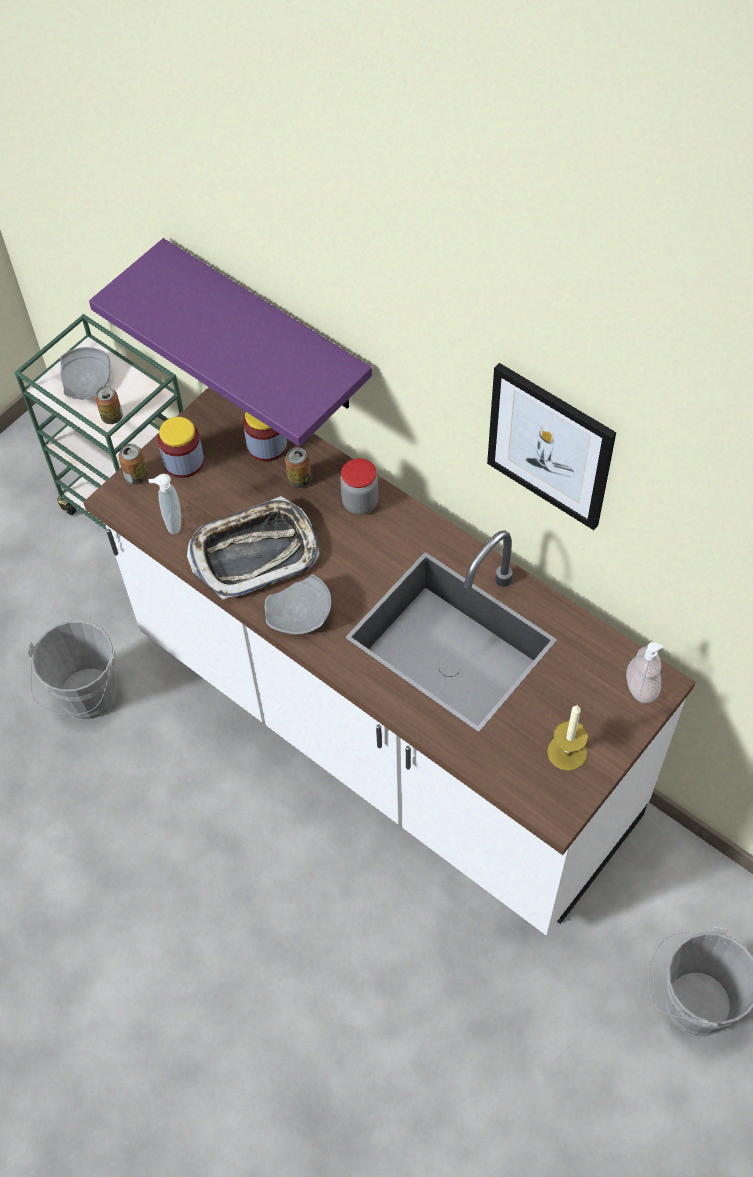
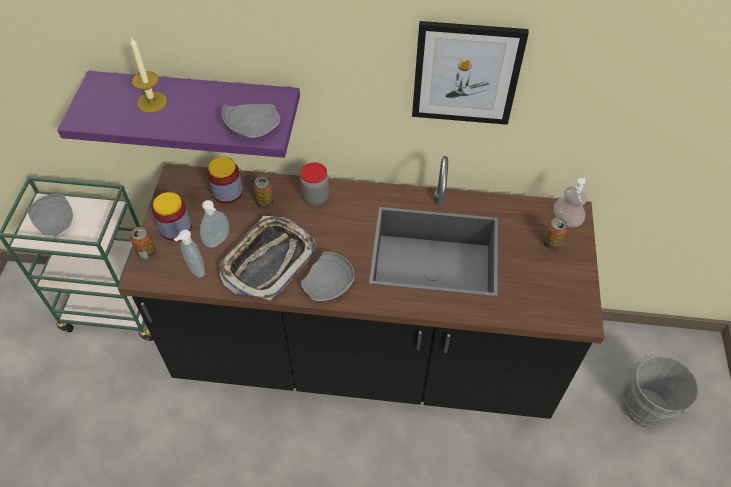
camera: 35 degrees left, 5 degrees down
(87, 701) = (158, 445): grey bucket -> none
(112, 417) = (89, 235): can -> can (551, 243)
(218, 502) = (218, 241): none -> soap dispenser
(284, 393) = (251, 127): none -> grey plate
(382, 731) = (364, 357): white counter -> black counter
(567, 752) = (557, 279): candle -> candle (152, 102)

